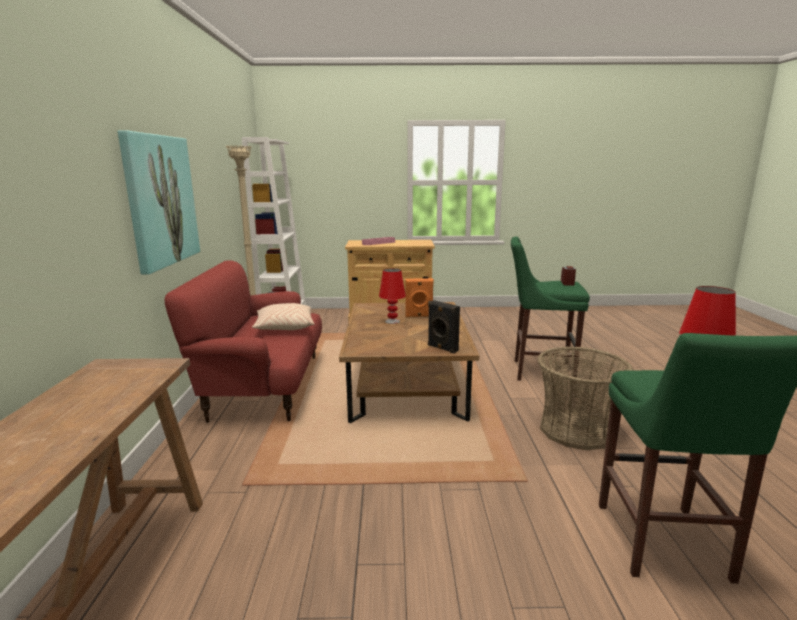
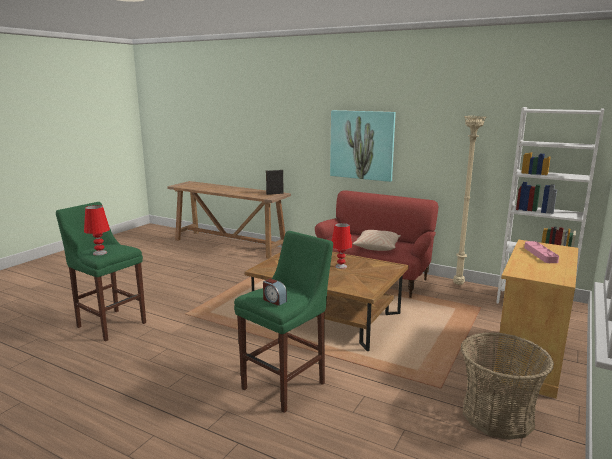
camera: 120 degrees right, 0 degrees up
(419, 316) = (344, 276): orange speaker -> none
(442, 348) = (268, 265): black speaker -> black speaker (274, 193)
(576, 430) = (193, 349): basket -> basket (497, 415)

